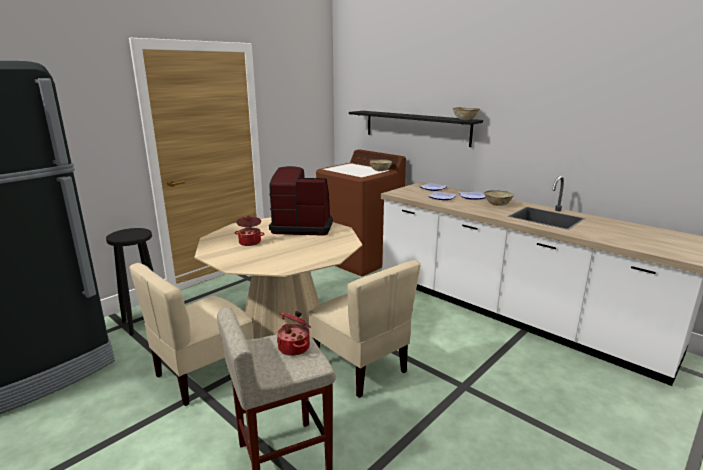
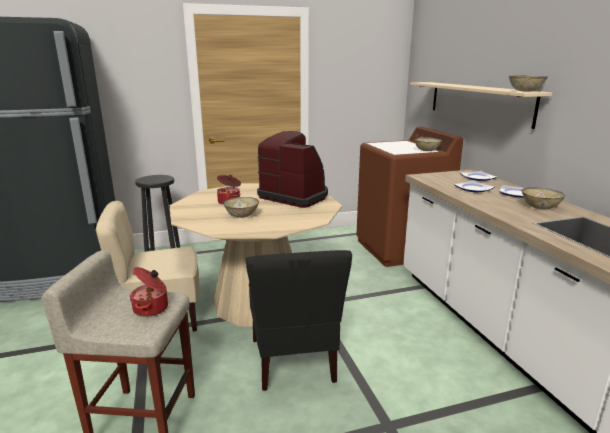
camera: 30 degrees right, 0 degrees up
(282, 252) = (241, 215): none -> bowl
(360, 368) = (294, 360): beige chair -> black chair
(416, 127) = (478, 102): black shelf -> beige shelf

